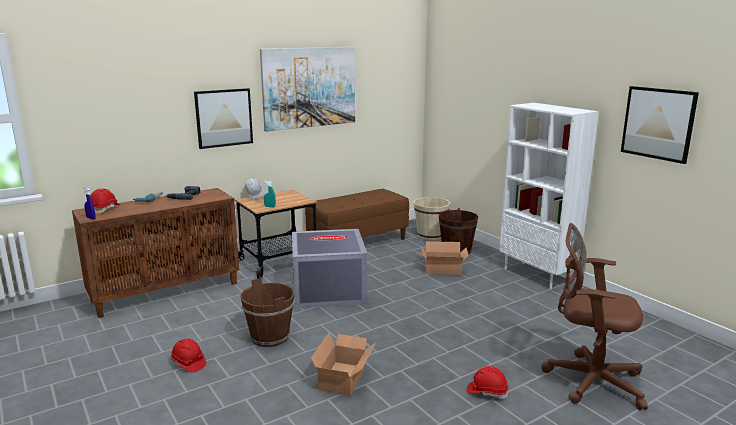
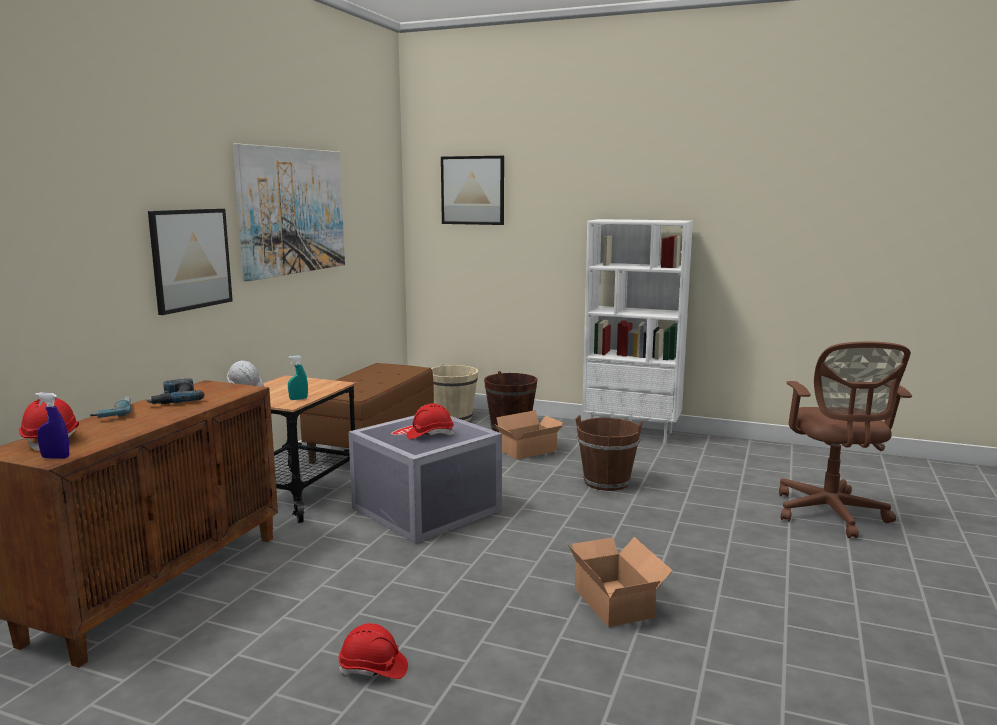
camera: 35 degrees left, 5 degrees down
(269, 337) = (440, 590): brown bucket -> brown bucket (606, 482)
(487, 392) = (773, 558): red hard hat -> red hard hat (430, 435)
(589, 380) = (831, 515): brown office chair -> brown office chair turned 75 degrees counterclockwise
(658, 123) = (768, 226): picture -> picture (472, 190)

